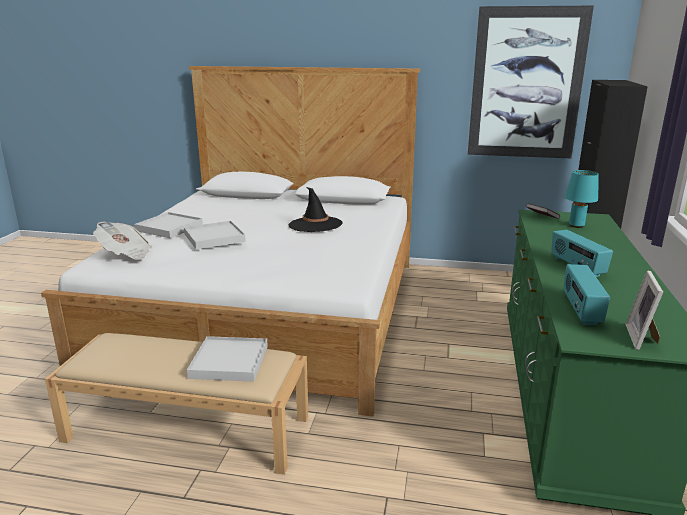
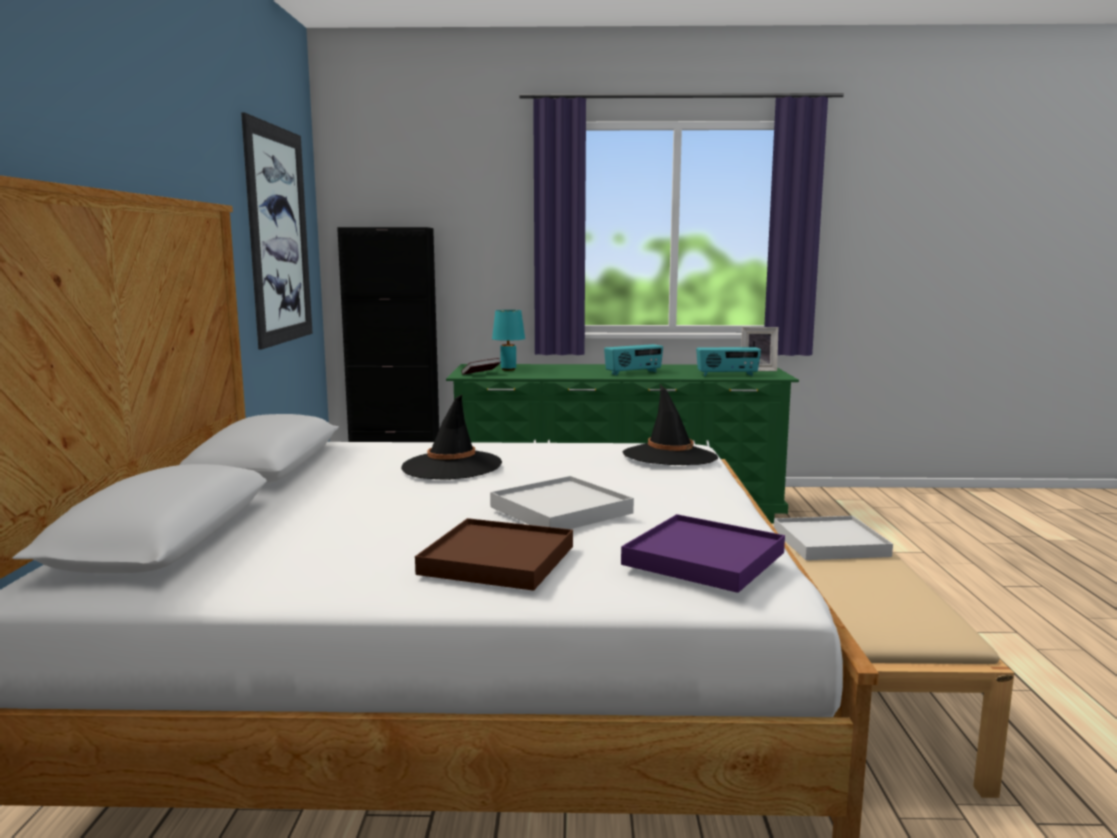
camera: 100 degrees left, 10 degrees down
(125, 254) = (703, 558): newspaper -> purple tray
(169, 228) = (497, 560): white tray -> brown tray
(312, 274) = (670, 456): none -> black hat

